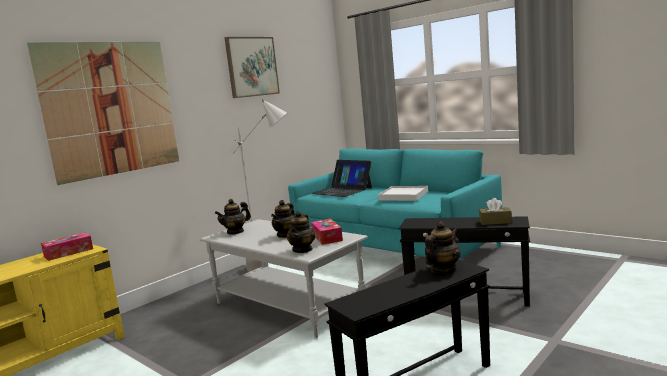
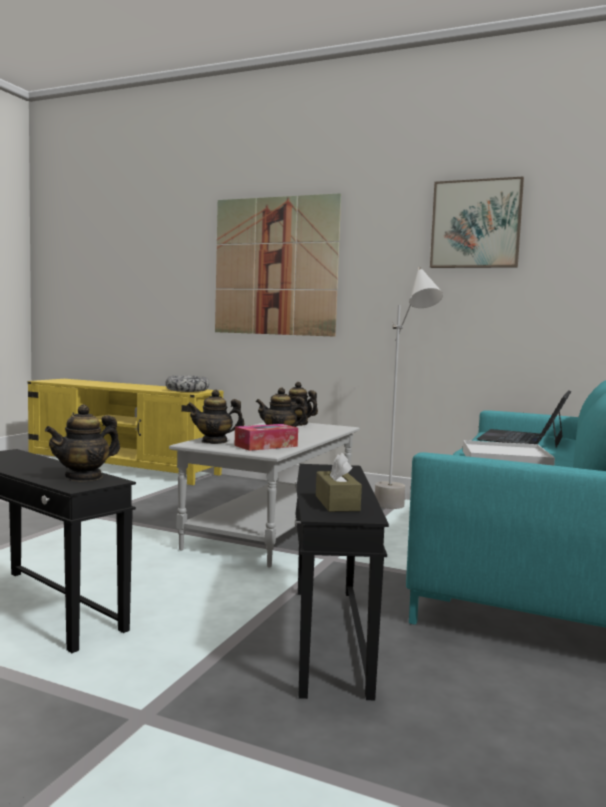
camera: 70 degrees right, 5 degrees down
(68, 252) = (187, 390): tissue box -> bowl
(443, 269) = (84, 477): teapot -> teapot turned 105 degrees clockwise

